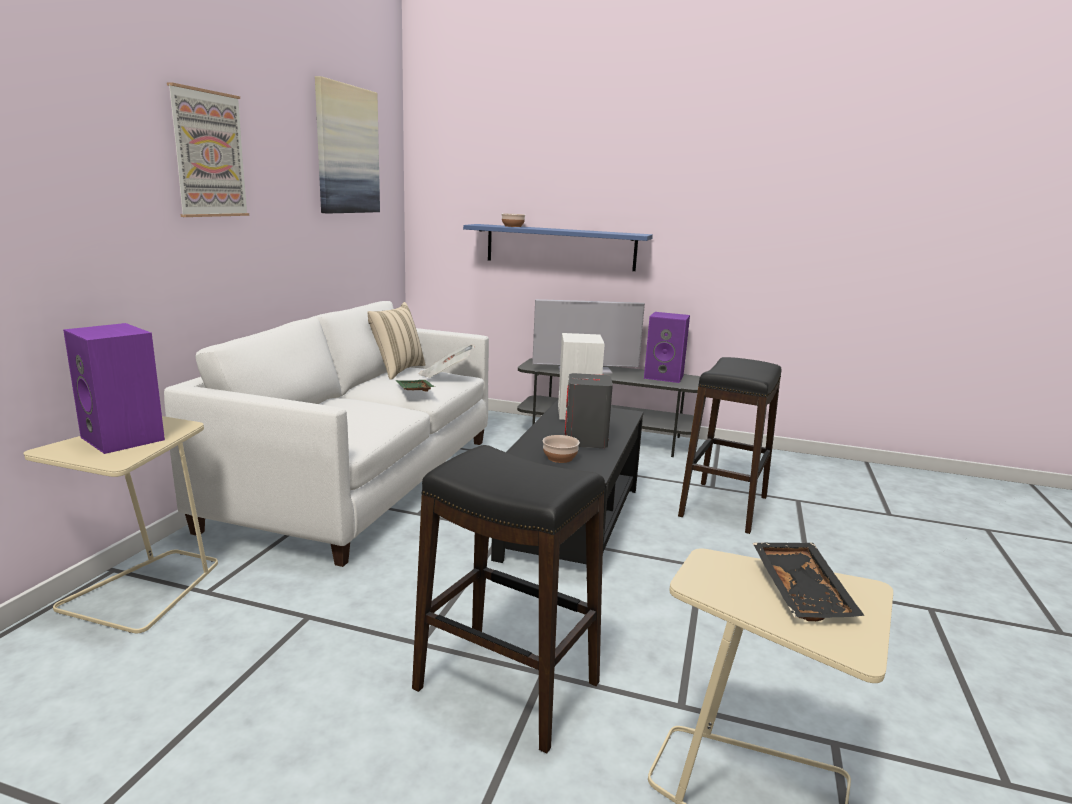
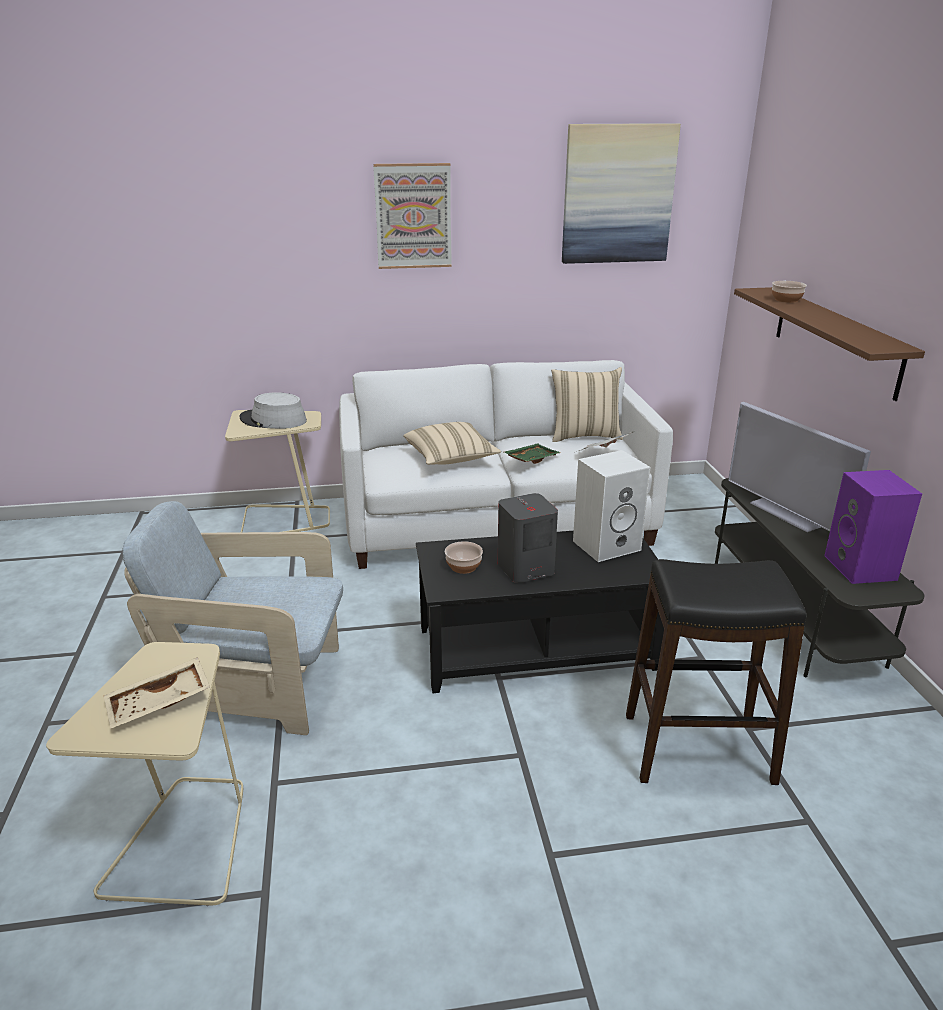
camera: 65 degrees right, 10 degrees up
(125, 438) = (273, 420): purple speaker -> grey hat
(360, 411) = (450, 458): none -> beige pillow
(506, 686) = (257, 686): black stool -> beige armchair
(560, 247) = (835, 340): blue shelf -> brown shelf
(804, 592) = (159, 704): black tray -> beige tray

